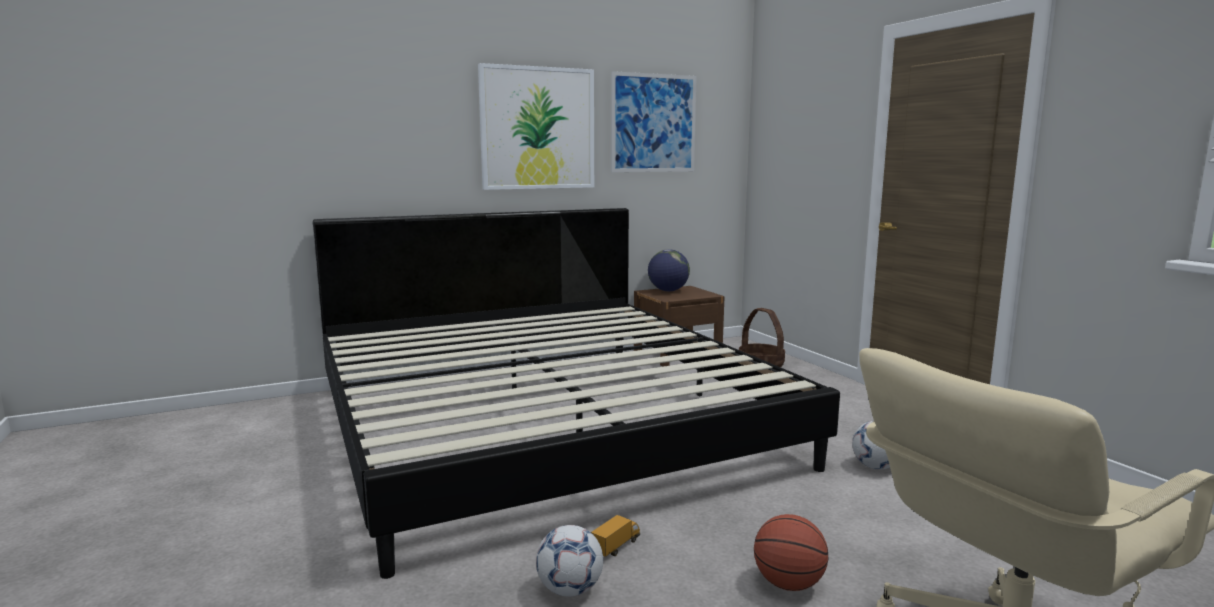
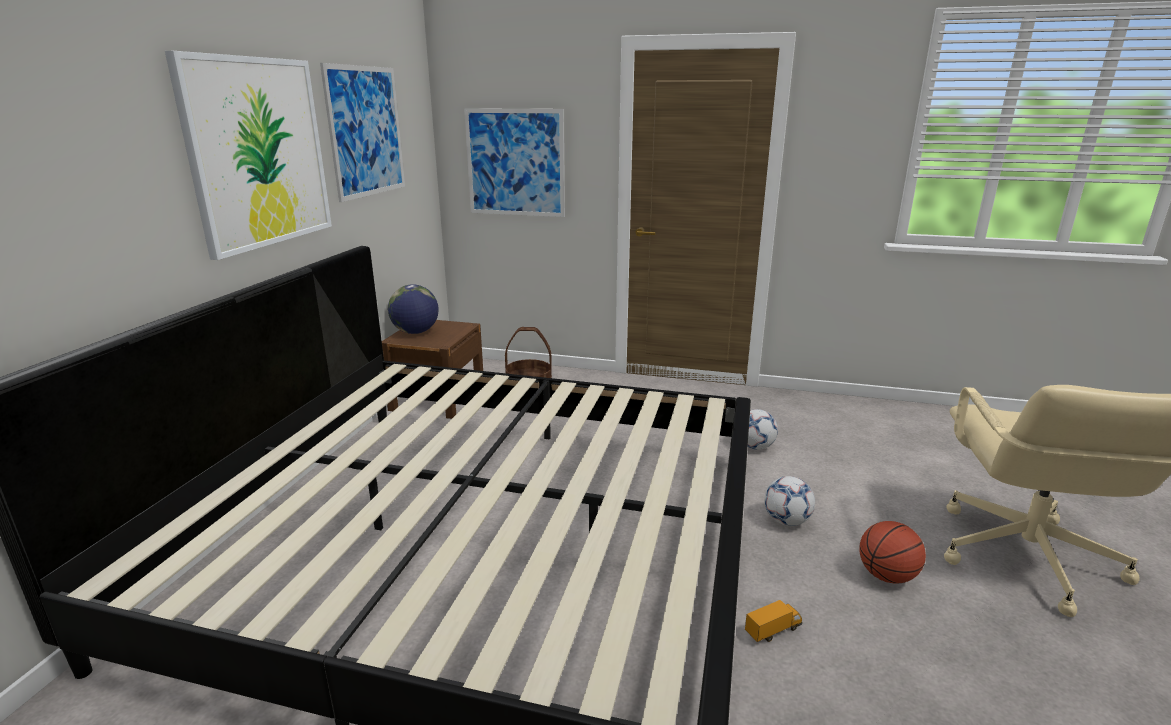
camera: 50 degrees left, 10 degrees up
(570, 590) = (825, 697): football -> football (786, 521)
(616, 547) = (773, 631): toy truck -> toy truck turned 75 degrees clockwise
(797, 156) = (515, 163): none -> picture

